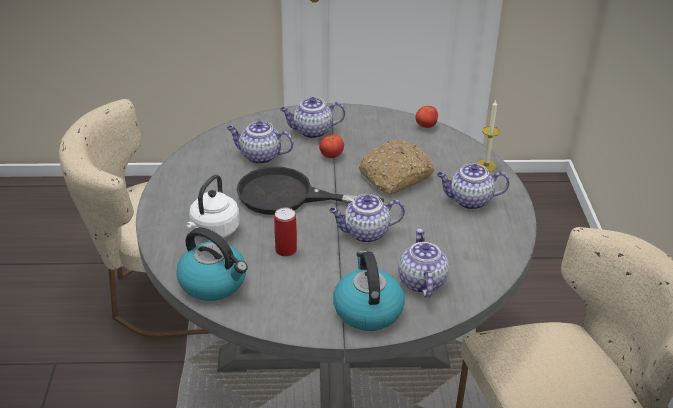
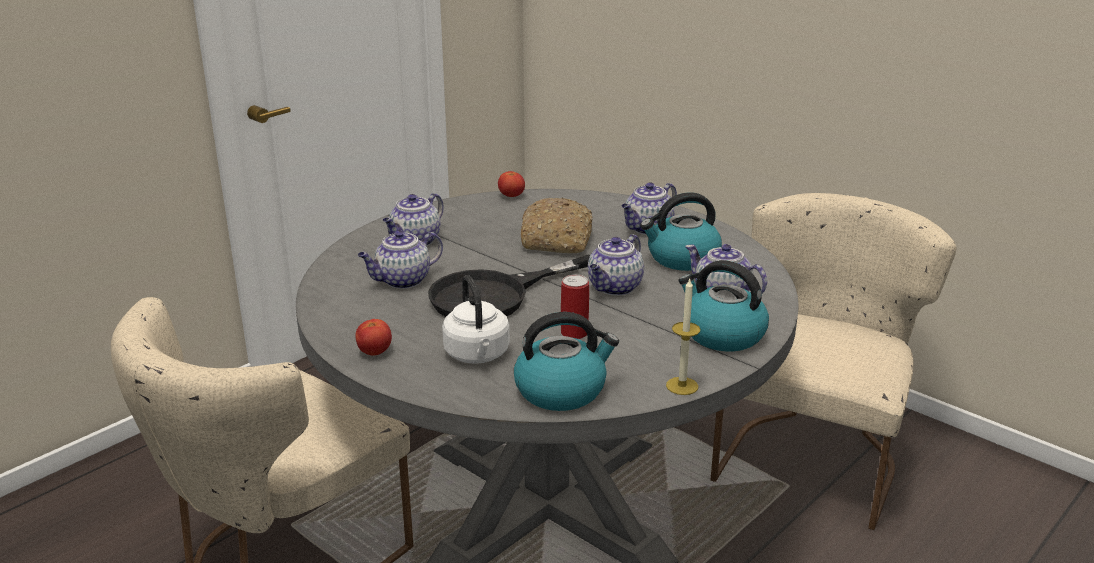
camera: 45 degrees left, 10 degrees down
(331, 156) = (471, 250): tomato -> tomato (374, 352)
(448, 237) = (682, 258): none -> kettle
(486, 166) = (613, 202): candle -> candle (682, 386)

